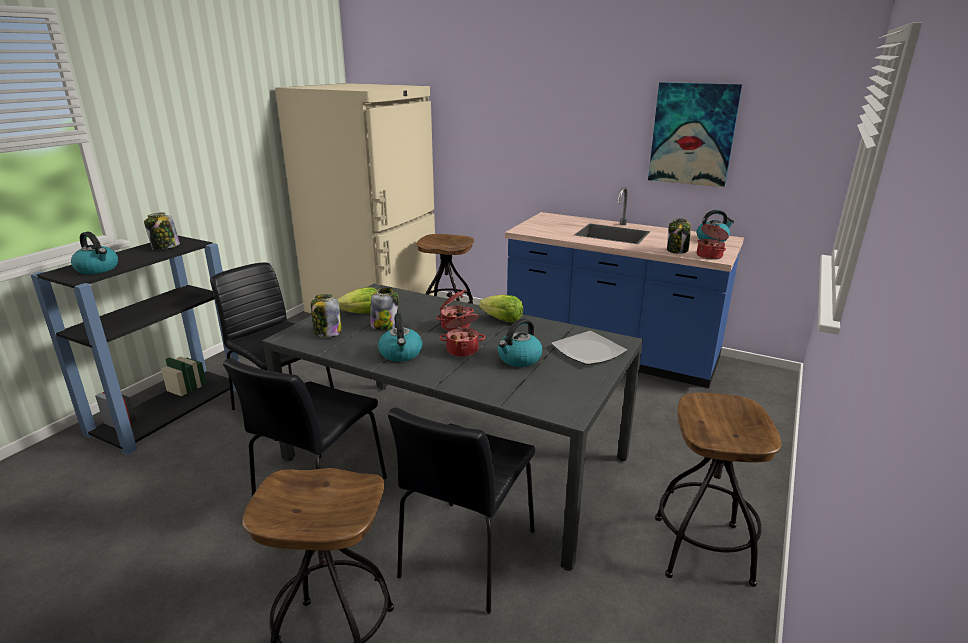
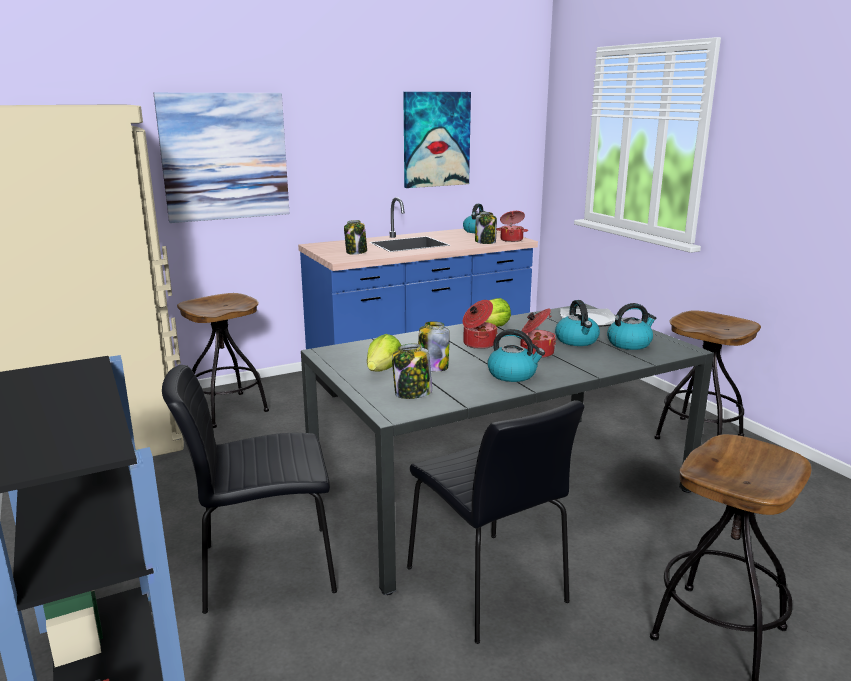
camera: 55 degrees left, 5 degrees down
(98, 269) = (77, 435): kettle -> kettle (629, 343)
(165, 247) = (60, 383): jar -> jar (356, 252)
(466, 557) = (646, 529): black chair -> none
(494, 131) = (225, 157): none -> picture

